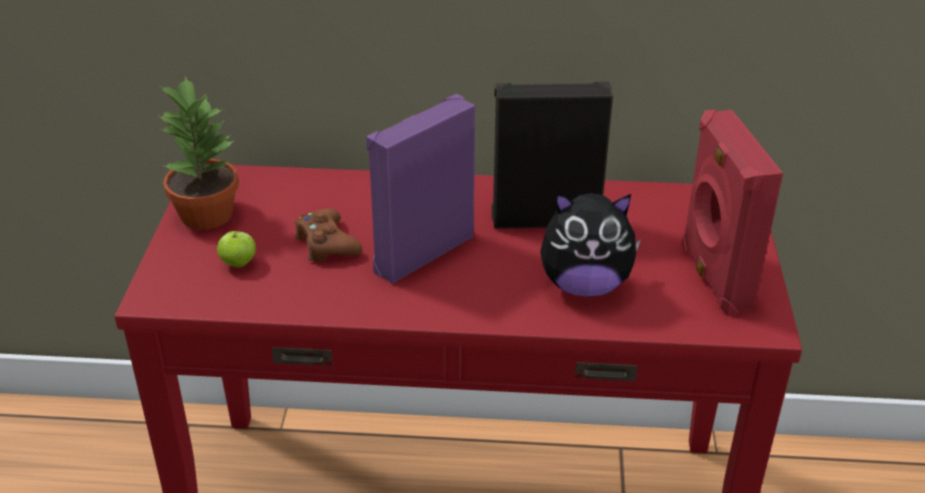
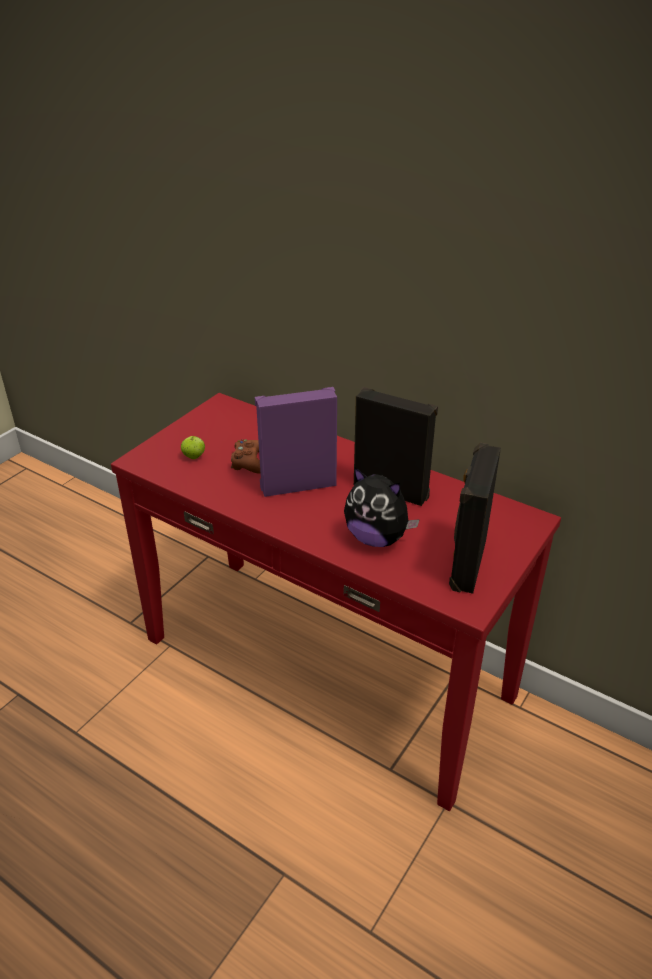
camera: 30 degrees right, 0 degrees up
(205, 214) = (201, 423): potted plant -> none
(713, 277) = (466, 563): red speaker -> black speaker

